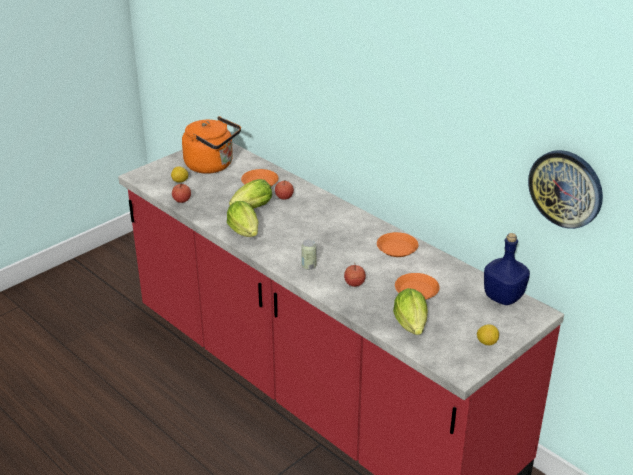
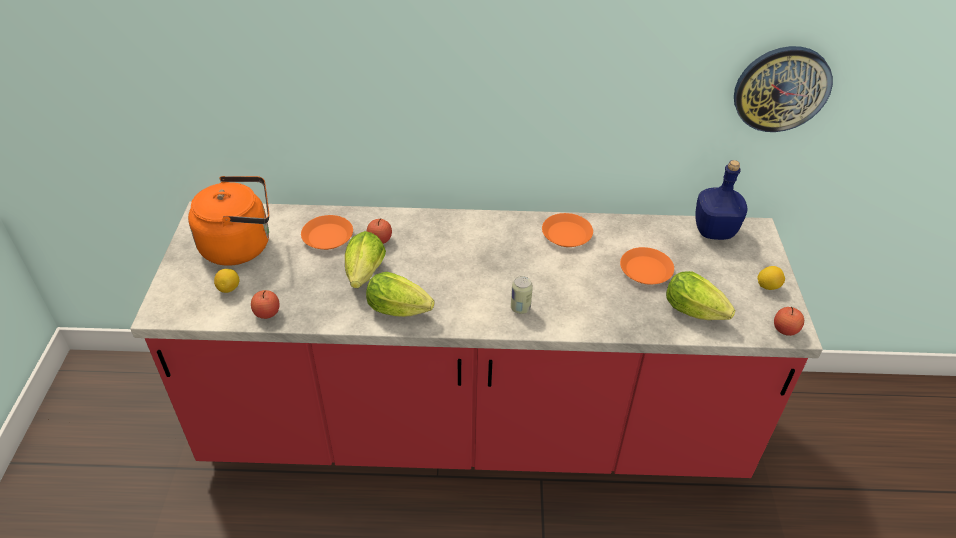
camera: 45 degrees left, 10 degrees up
(354, 283) = (587, 299): apple -> apple (785, 329)

